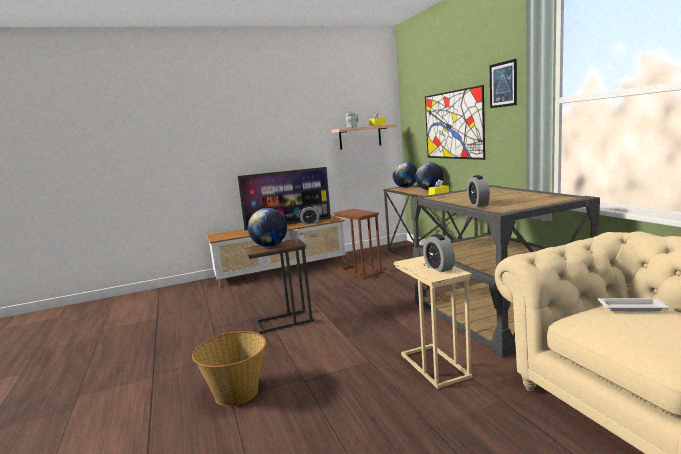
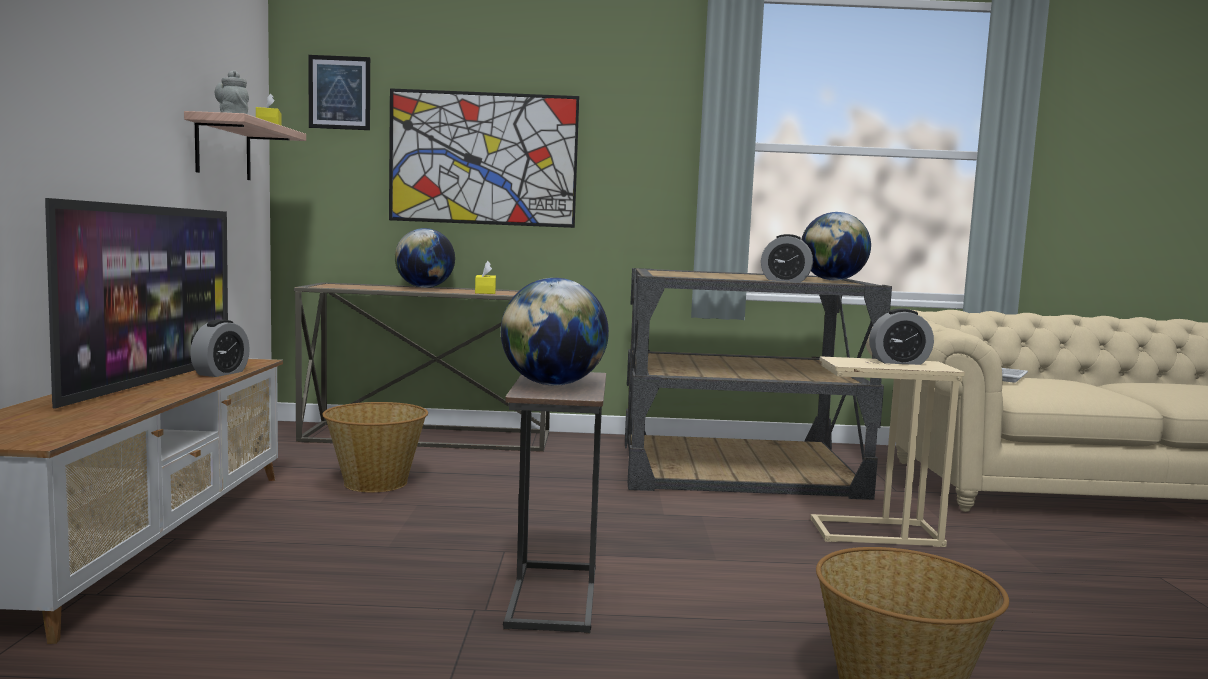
camera: 70 degrees left, 5 degrees down
(361, 271) = (375, 482): brown side table -> basket
(405, 187) = (338, 285): globe -> globe (832, 280)
(503, 84) = (627, 104): picture -> picture (339, 92)

